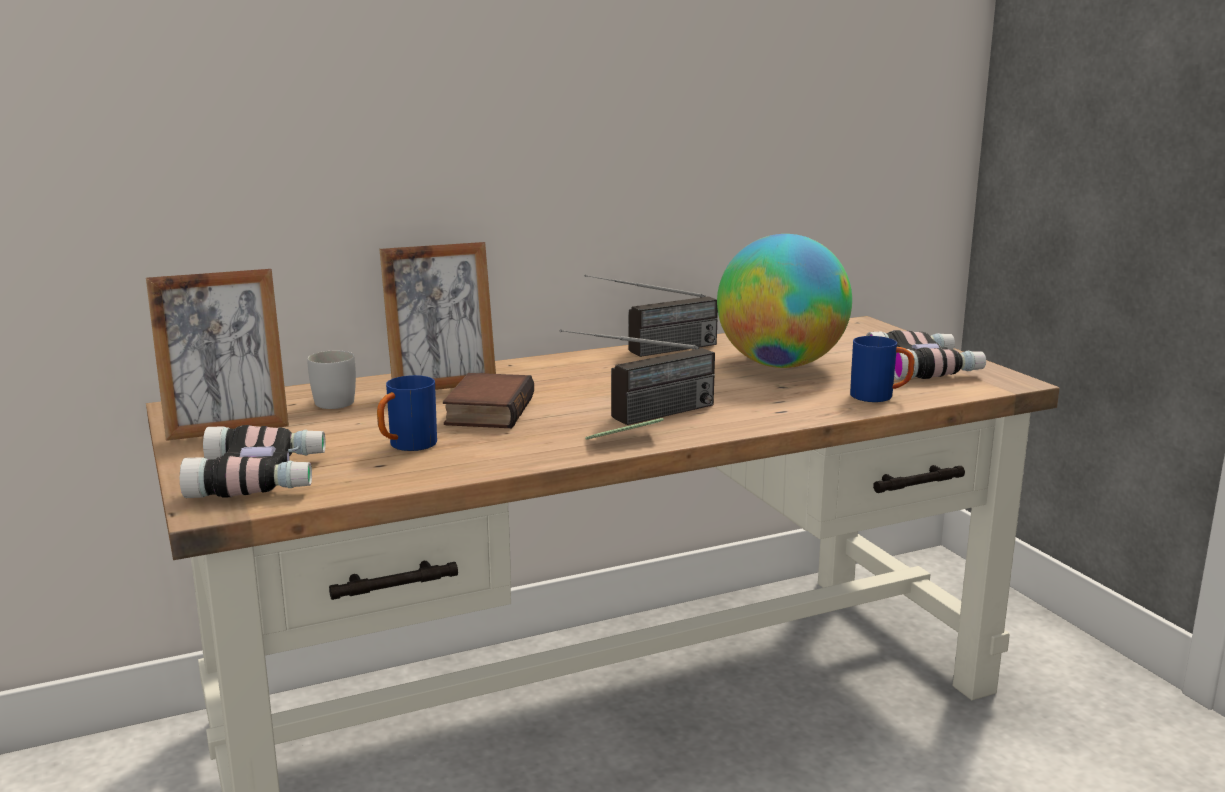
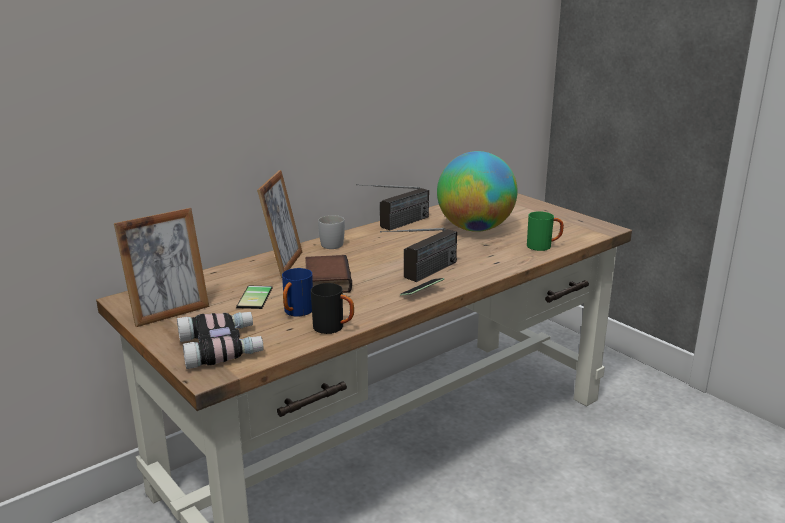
camera: 15 degrees left, 5 degrees up
(334, 400) = (223, 283): white mug -> white mug (329, 243)
(367, 422) = (257, 297): none -> phone
(442, 384) = (283, 264): picture frame -> picture frame turned 45 degrees counterclockwise
(446, 471) = (334, 328): none -> black mug
(880, 397) = (543, 246): blue mug -> green mug
(925, 367) = (555, 223): binoculars -> none

